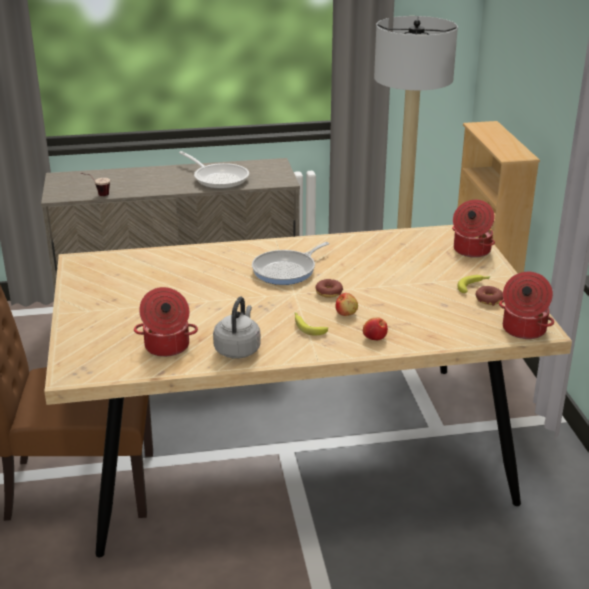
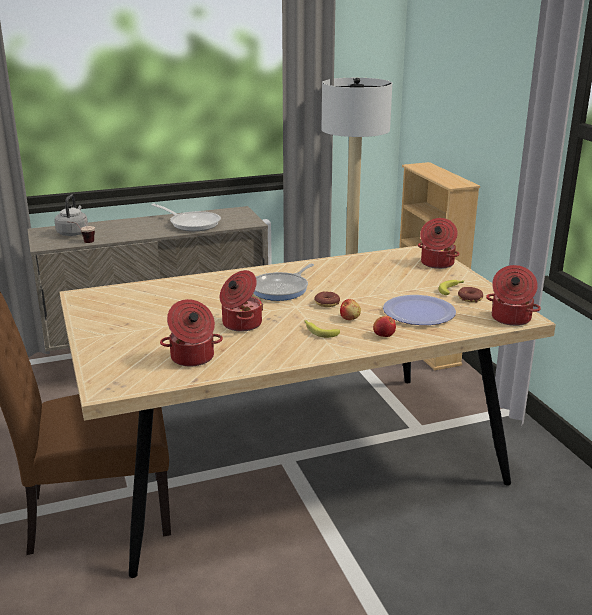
camera: 10 degrees left, 5 degrees down
(229, 310) = (240, 324): none -> cooking pot
(238, 349) = (262, 354): grey kettle -> grey kettle (73, 233)
(424, 312) = (419, 312): none -> plate

